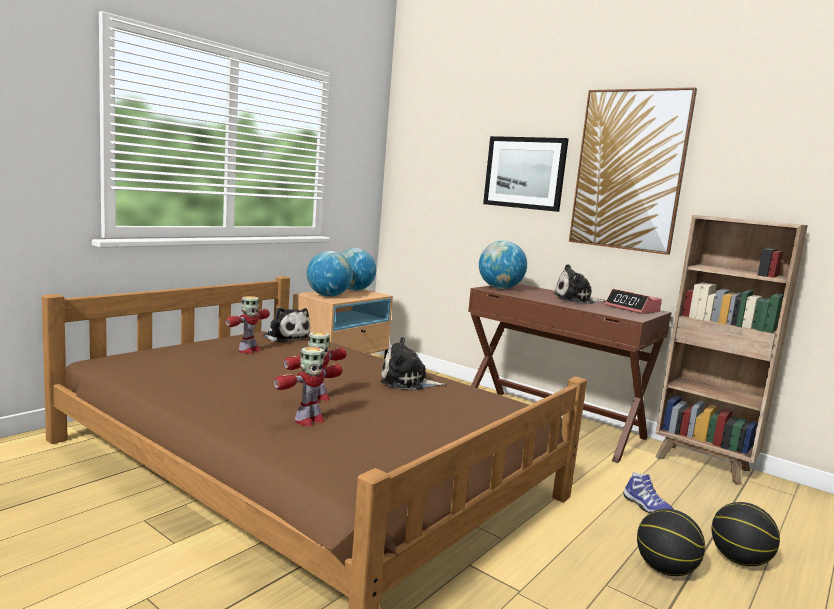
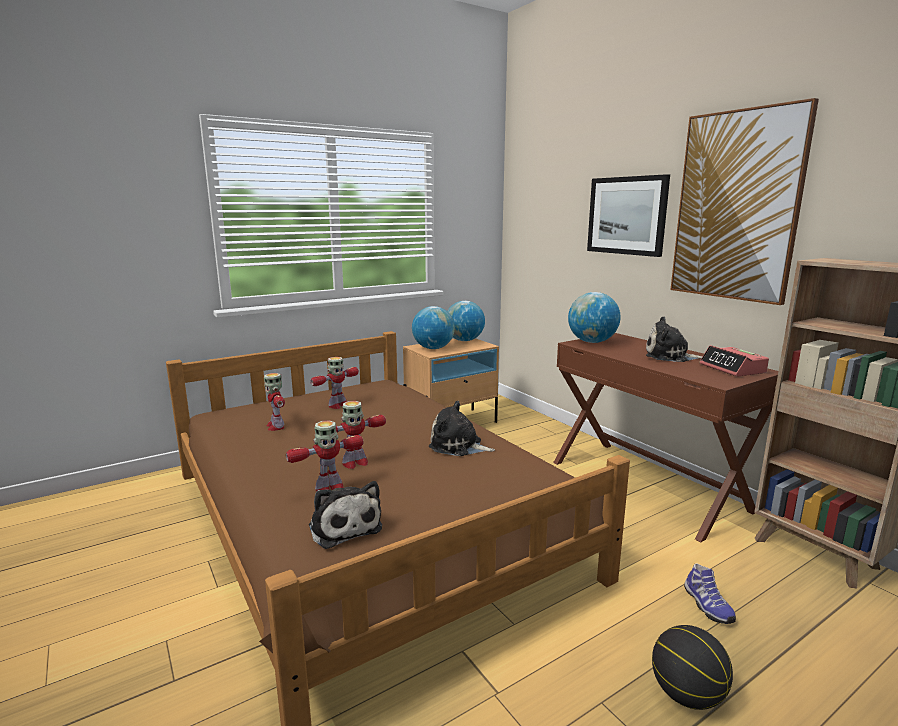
camera: 20 degrees right, 5 degrees up
(194, 370) = (276, 426): none -> toy robot
(285, 337) = (383, 390): plush toy -> plush toy (344, 526)
(739, 560) = (797, 698): basketball -> none

